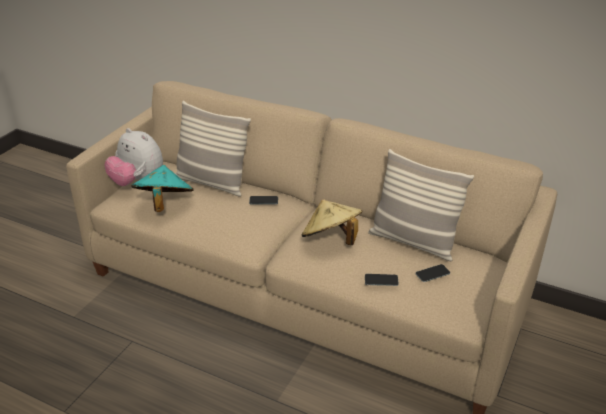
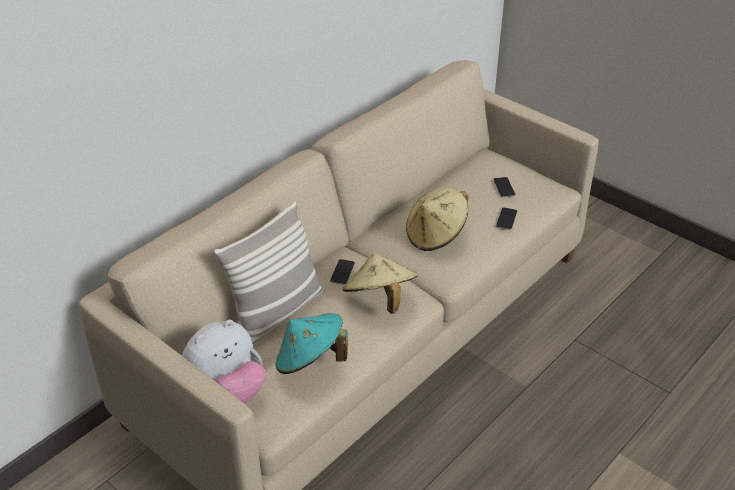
camera: 75 degrees left, 5 degrees up
(235, 222) = (379, 300): none -> beige hat
(413, 241) = (452, 187): pillow -> none

